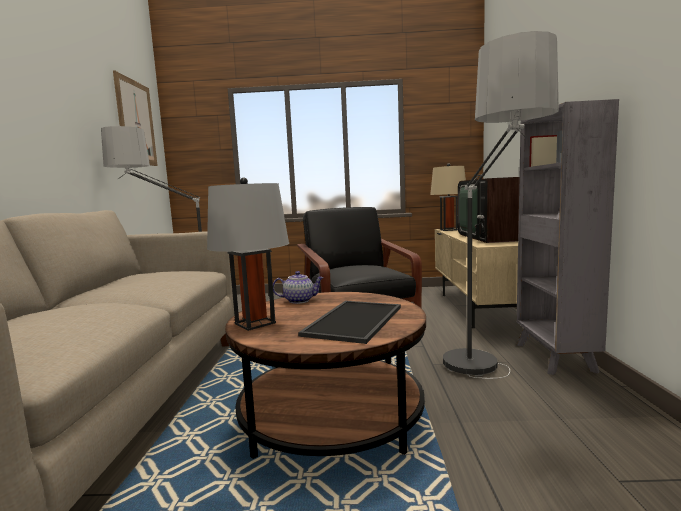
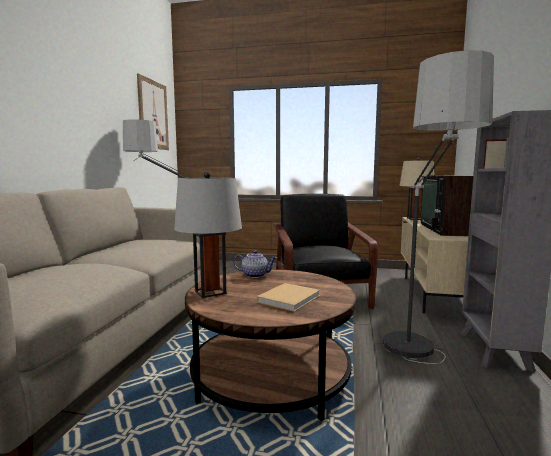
camera: 10 degrees right, 0 degrees up
(353, 320) = (290, 298): tray -> beige book

